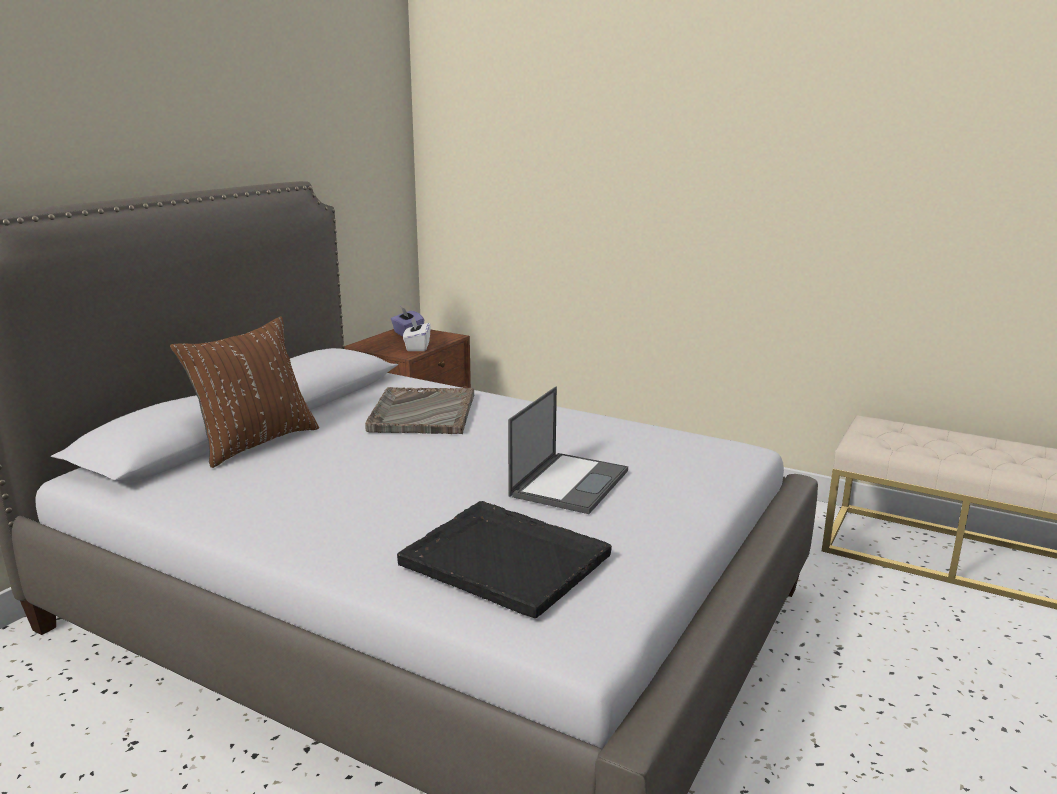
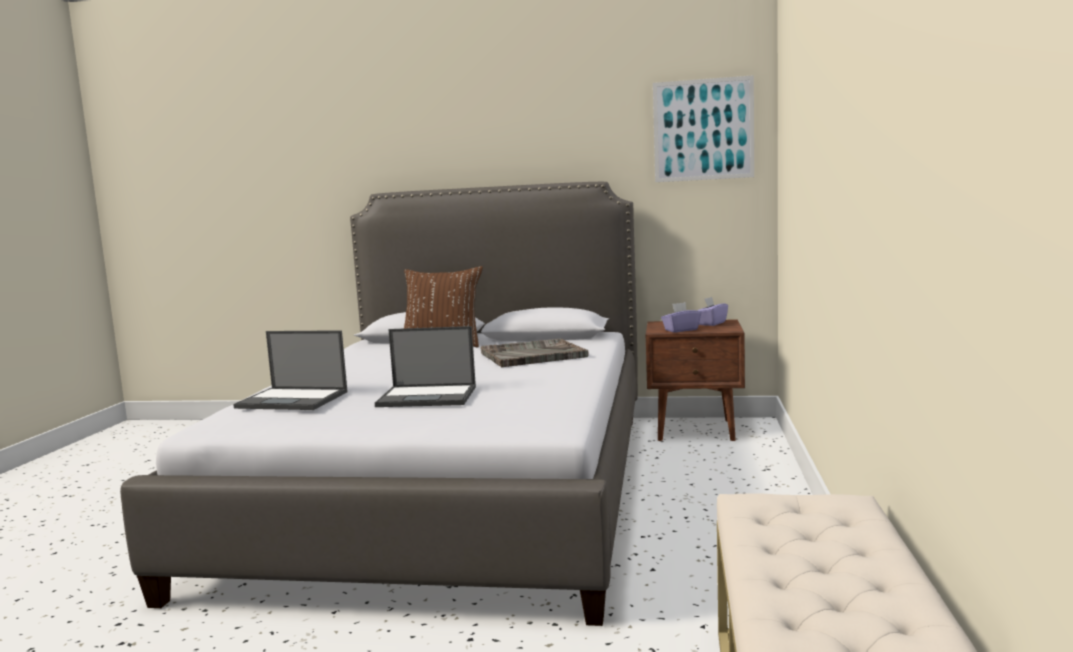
camera: 70 degrees right, 10 degrees down
(364, 117) = (703, 130): none -> picture
(417, 347) = (681, 330): white tissue box -> purple tissue box
(503, 559) = (294, 400): black tray -> laptop

